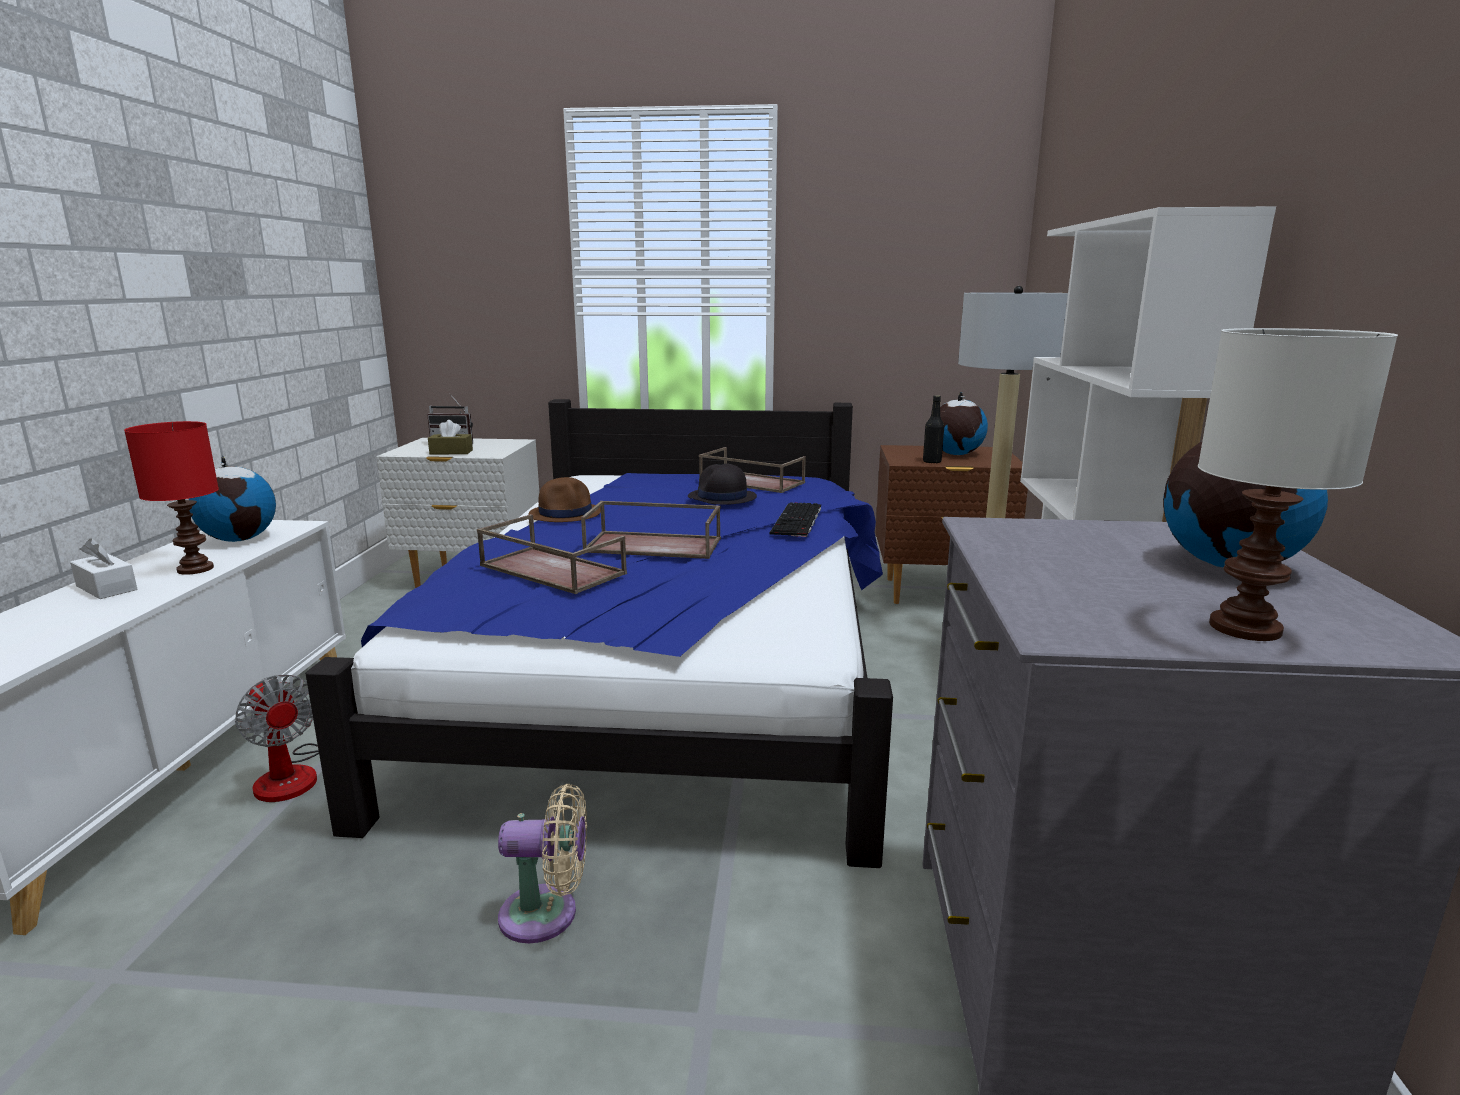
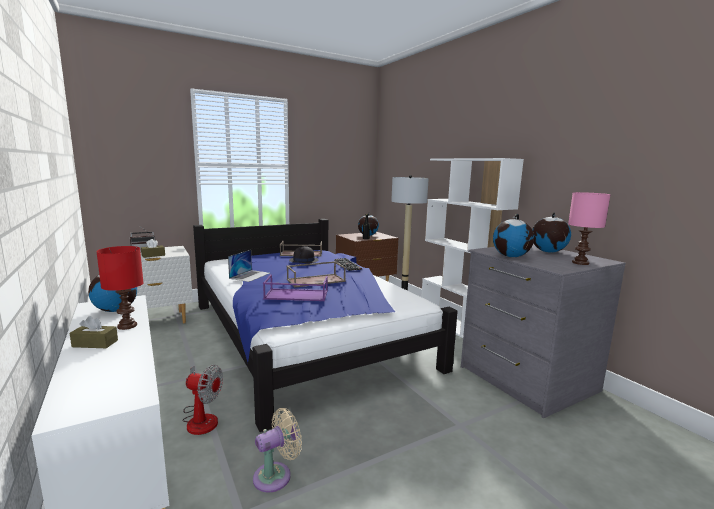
camera: 35 degrees left, 5 degrees down
(106, 588) = (95, 343): white tissue box -> brown tissue box
(547, 914) = (379, 421): beige fan -> beige fan (276, 475)
(550, 570) = (295, 295): brown tray -> purple tray
(566, 514) = (250, 275): brown hat -> laptop
(1017, 559) = (511, 256): none -> globe
(1248, 628) = (581, 263): white table lamp -> pink table lamp

